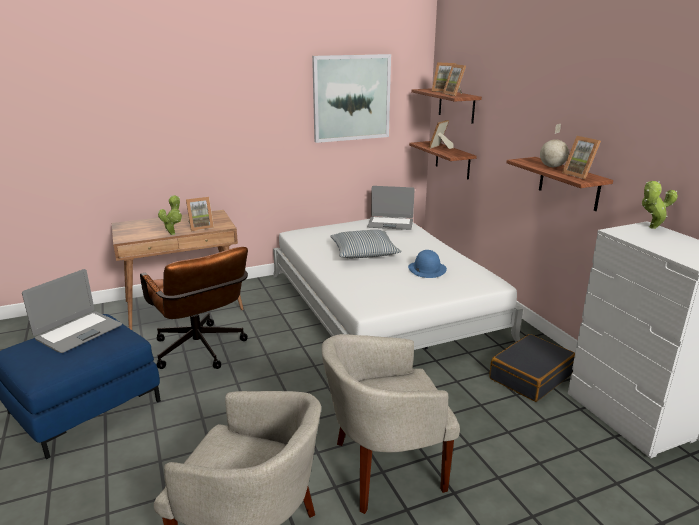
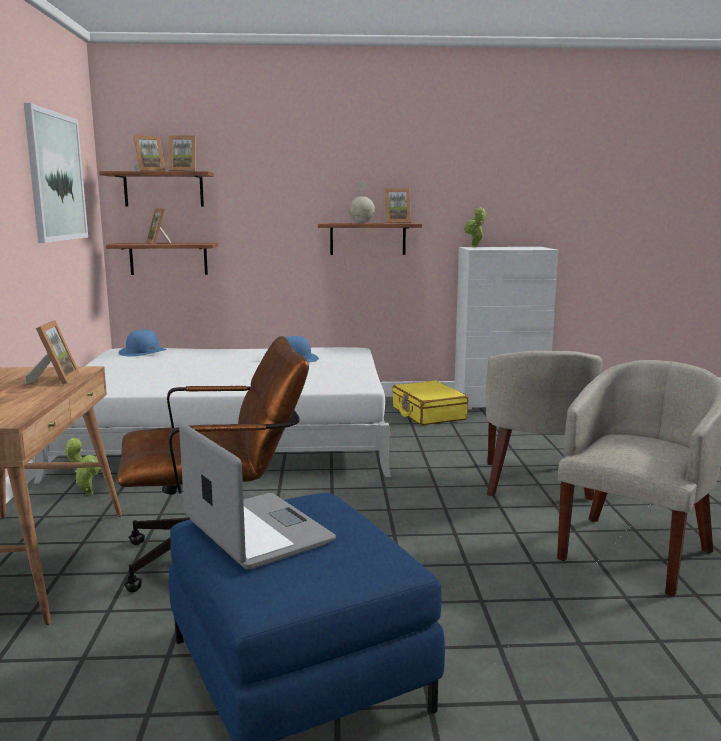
camera: 70 degrees left, 10 degrees down
(173, 233) = (51, 393): potted plant -> potted plant (87, 493)
(364, 252) = (208, 370): pillow -> none
(390, 224) = (143, 351): laptop -> blue hat
(530, 376) = (428, 413): black suitcase -> yellow suitcase

